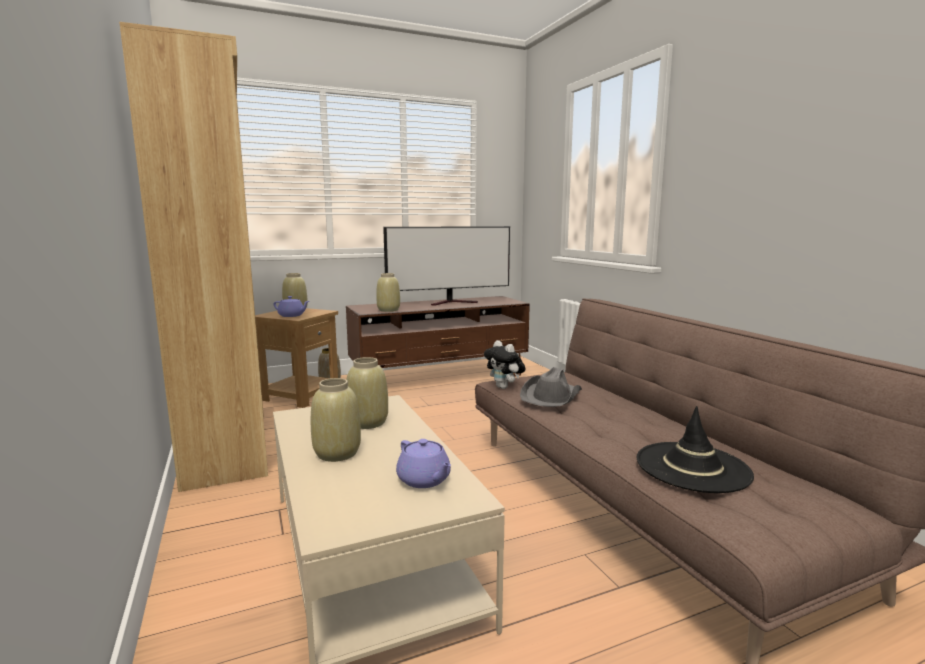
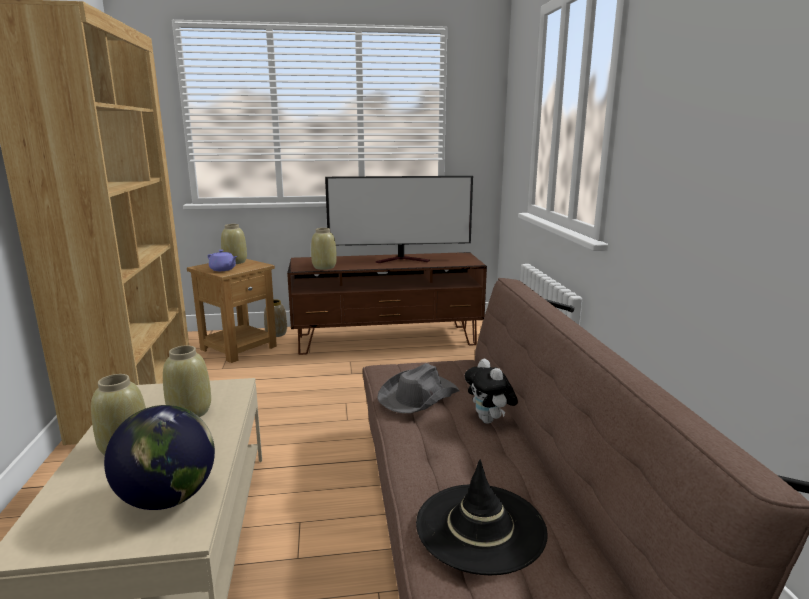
camera: 15 degrees right, 5 degrees up
(424, 480) = (168, 498): purple teapot -> globe
(504, 387) = (383, 377): plush toy -> plush toy (489, 421)

